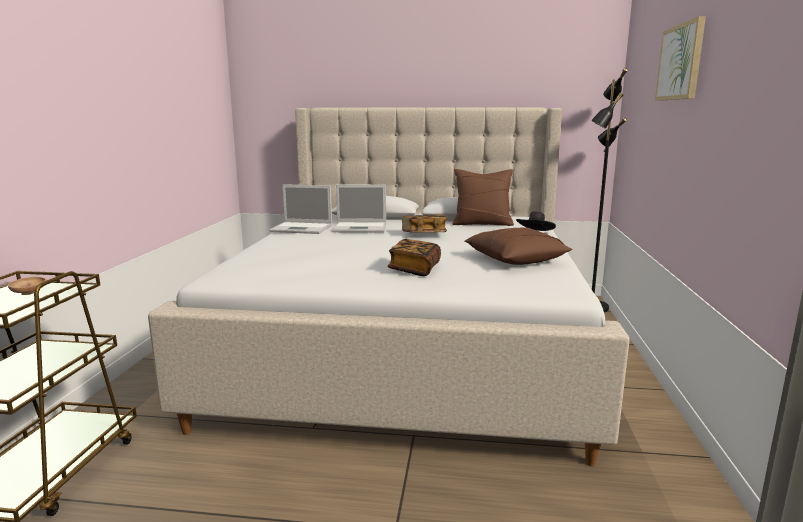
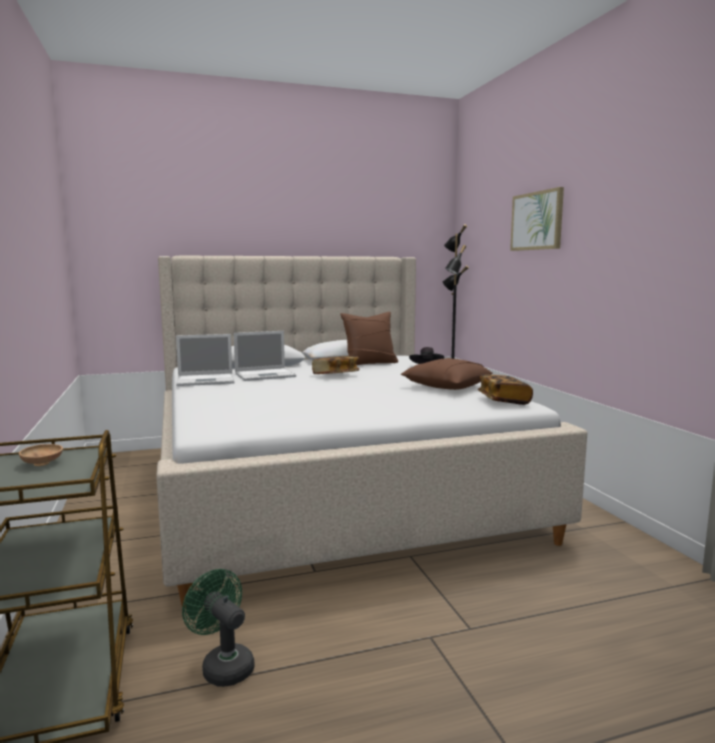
camera: 25 degrees left, 5 degrees down
(160, 494) = (223, 665): none -> green fan
(414, 269) = (381, 401): book -> book (503, 400)

